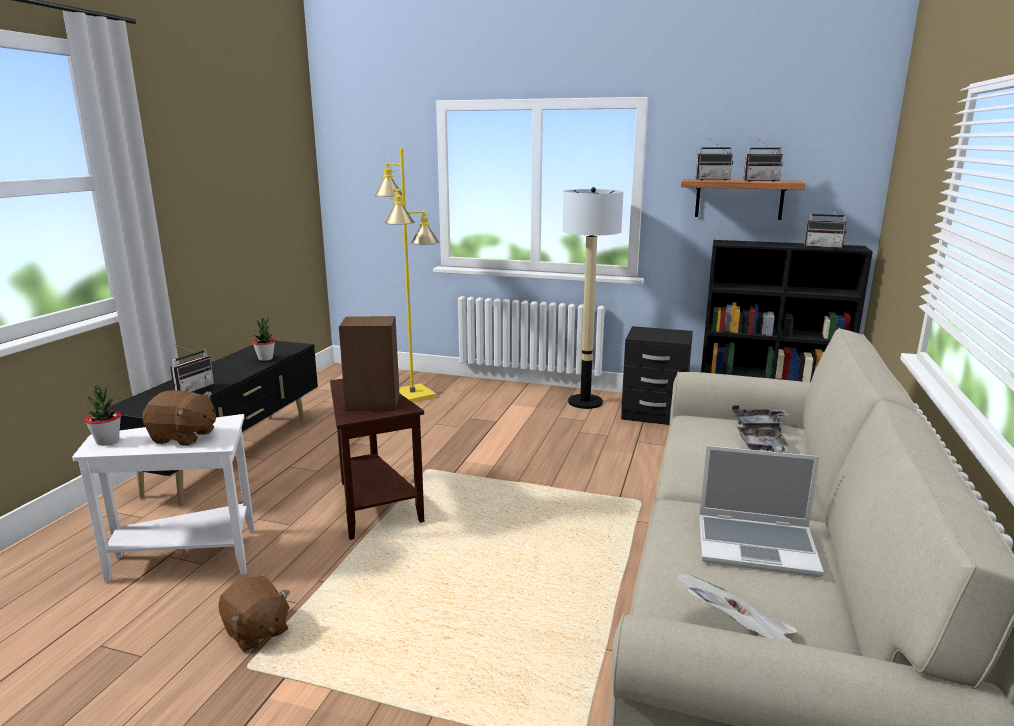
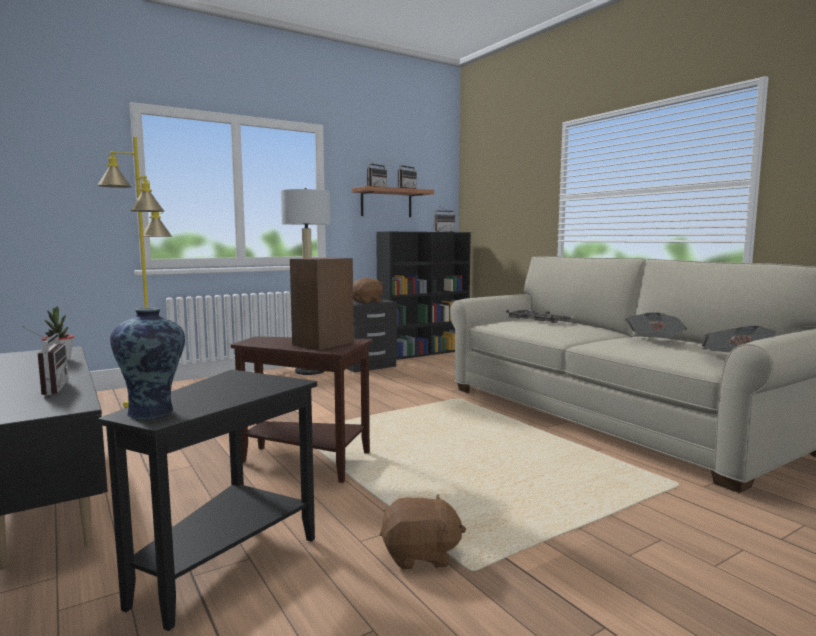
camera: 50 degrees left, 10 degrees down
(108, 441) = (153, 413): potted plant -> vase
(183, 437) = (235, 389): brown plush toy -> brown plush toy (367, 301)
(191, 559) = (226, 563): white side table -> black side table
(757, 546) = (655, 342): laptop -> newspaper

